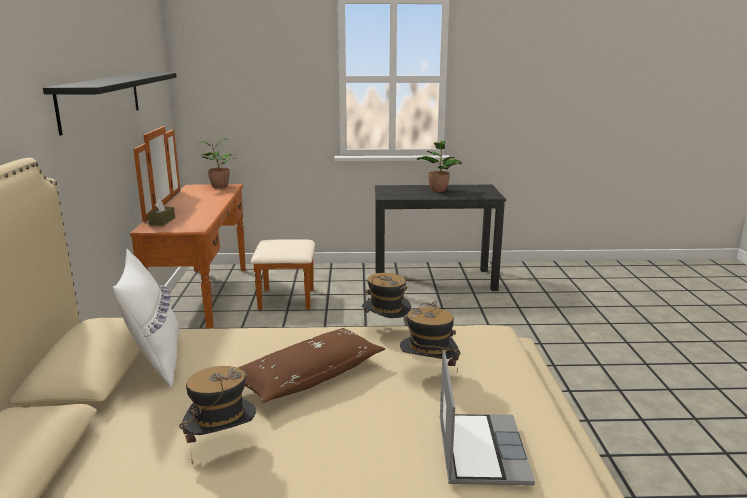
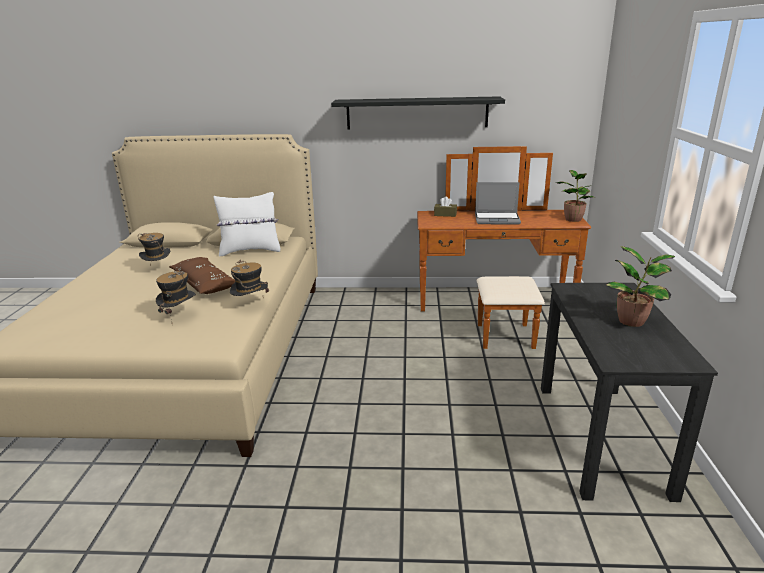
camera: 95 degrees right, 5 degrees up
(480, 450) = (86, 322): laptop -> laptop (497, 219)

